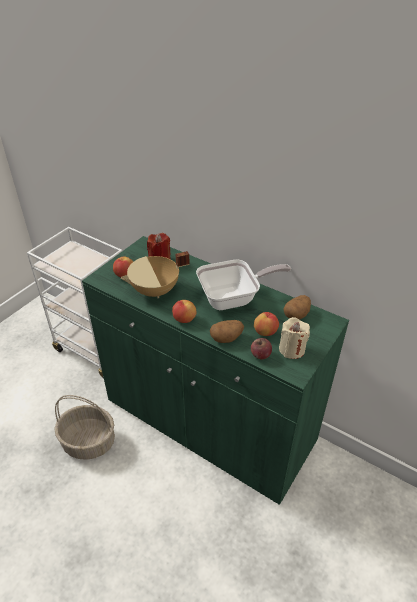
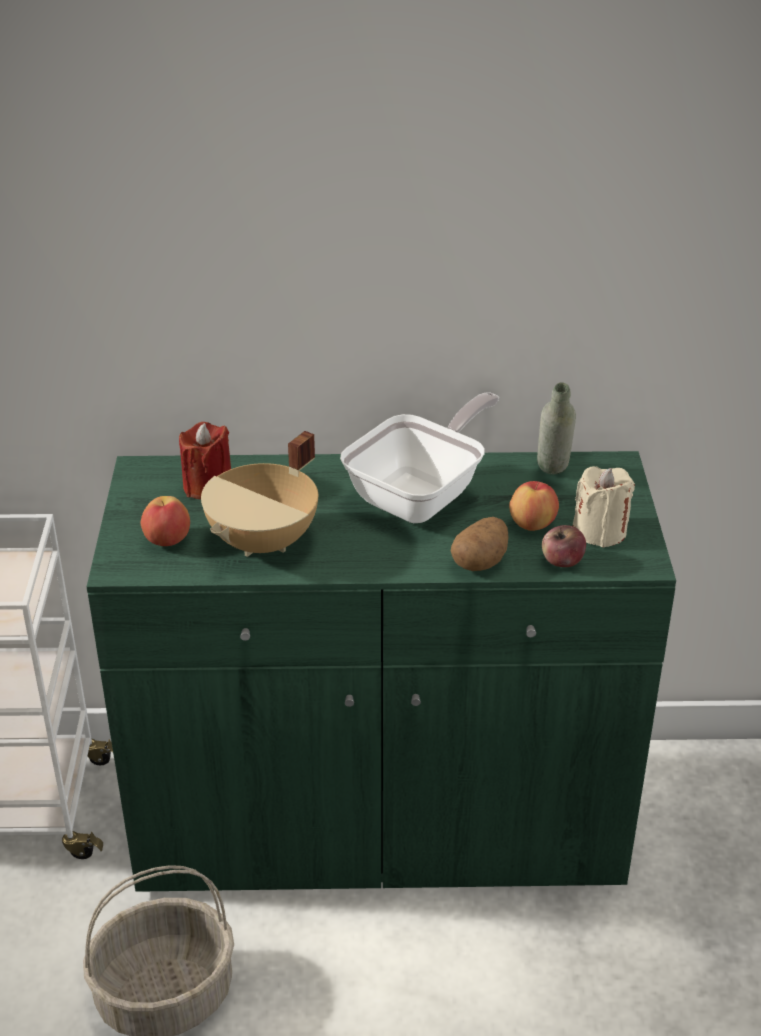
camera: 35 degrees left, 5 degrees down
(184, 319) = (373, 565): apple -> none
(296, 315) = (552, 477): potato -> grey bottle

